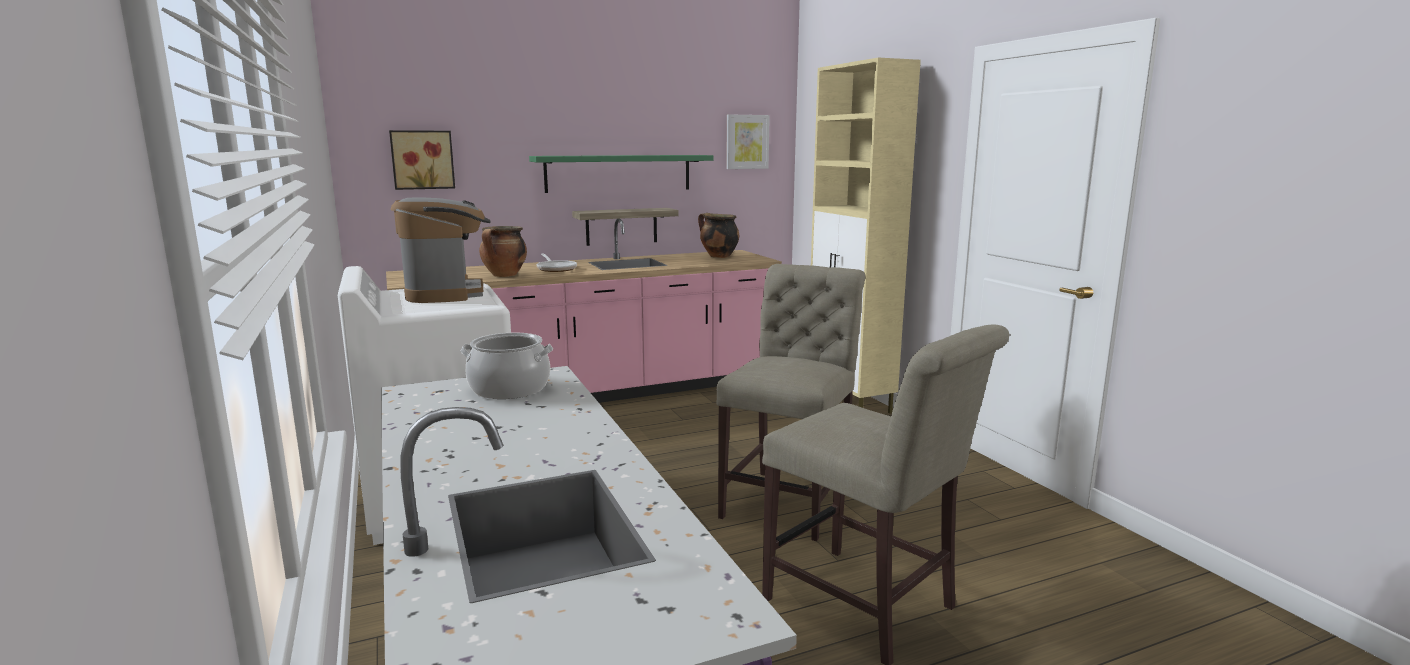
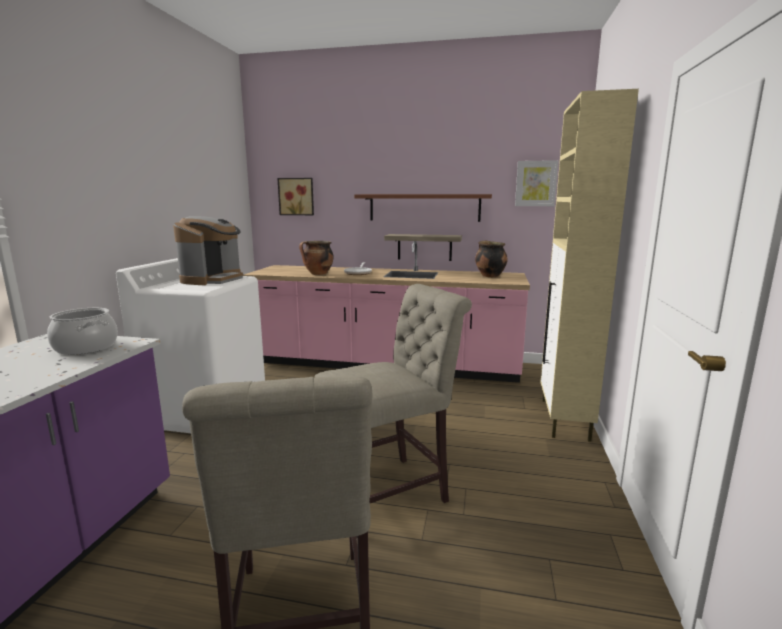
camera: 35 degrees right, 0 degrees up
(618, 173) = (424, 207): green shelf -> brown shelf

